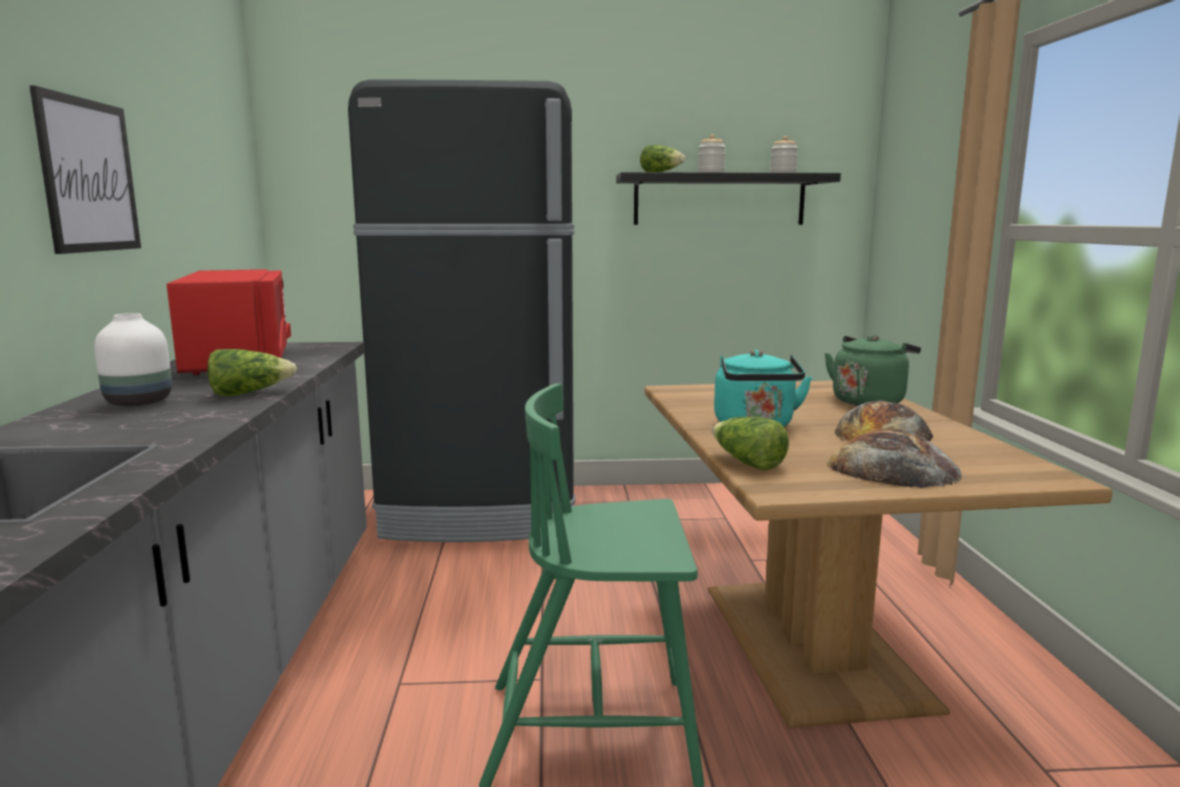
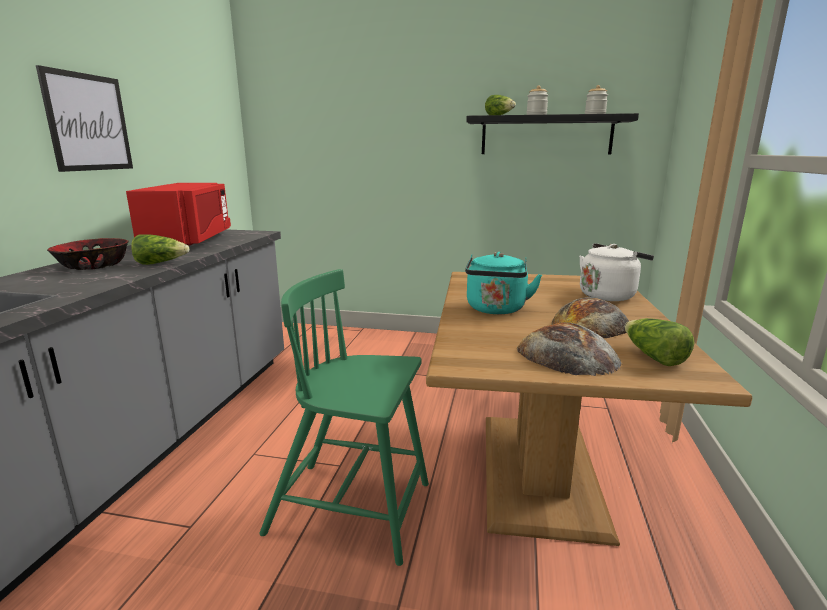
camera: 15 degrees right, 5 degrees up
(138, 403) = (93, 265): white vase -> bowl
(483, 512) = (367, 346): black fridge -> none
(747, 463) = (457, 339): lettuce -> lettuce (653, 357)
(869, 401) = (609, 295): green kettle -> white kettle

